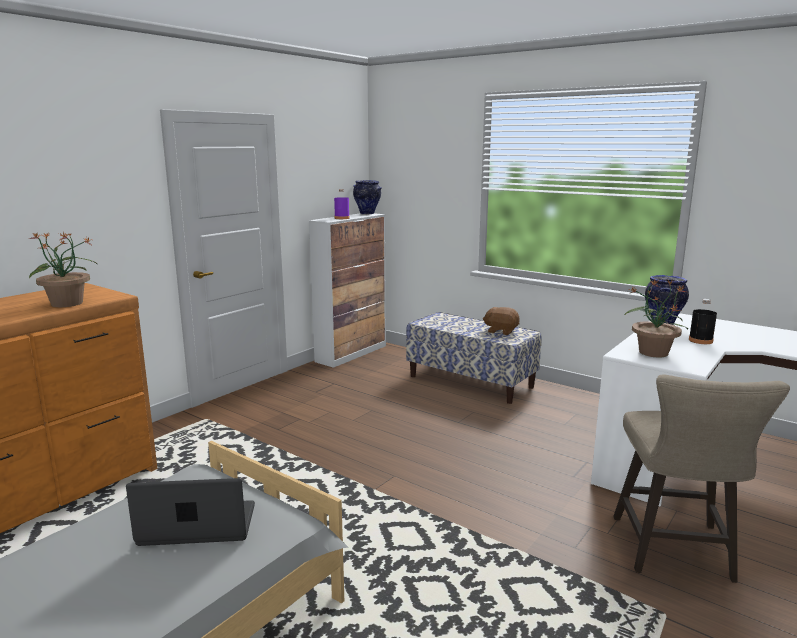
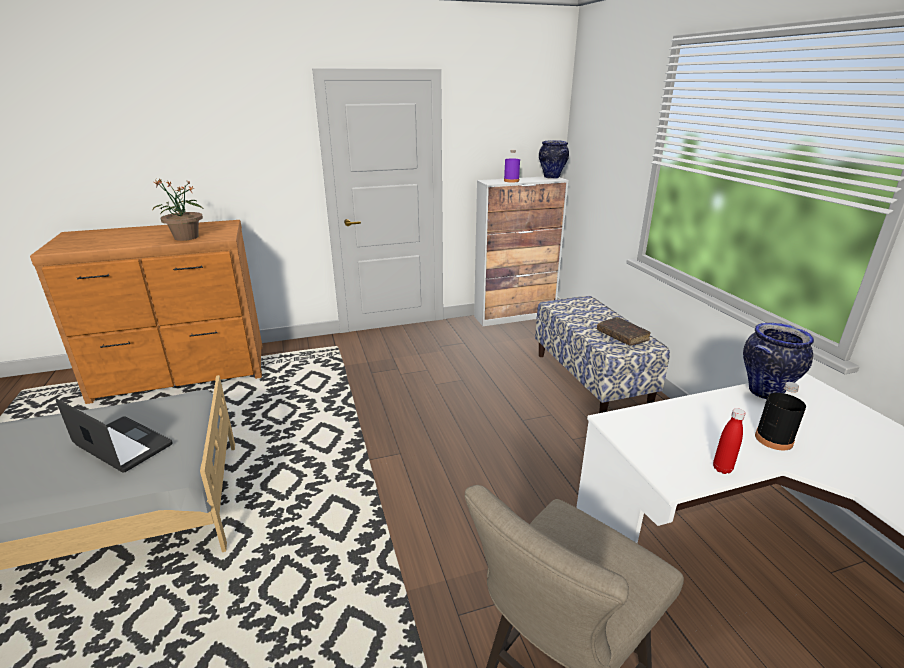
camera: 35 degrees right, 10 degrees up
(501, 331) = (622, 336): brown plush toy -> brown book
(653, 352) = (662, 433): potted plant -> none
(702, 358) = (722, 469): none -> red bottle

